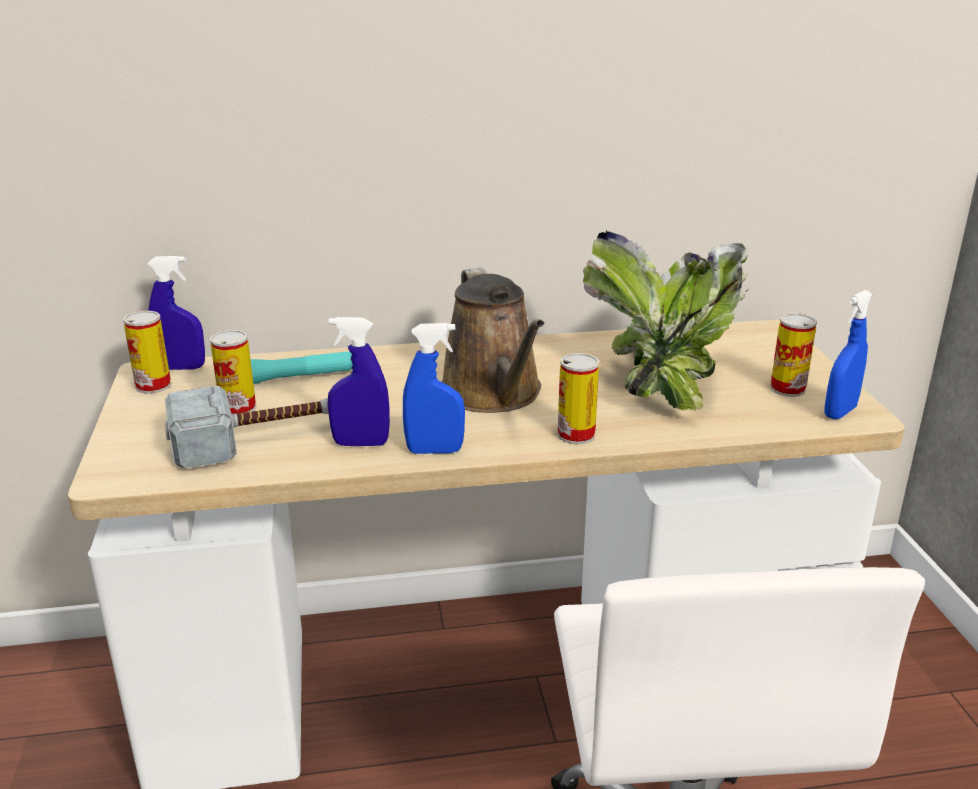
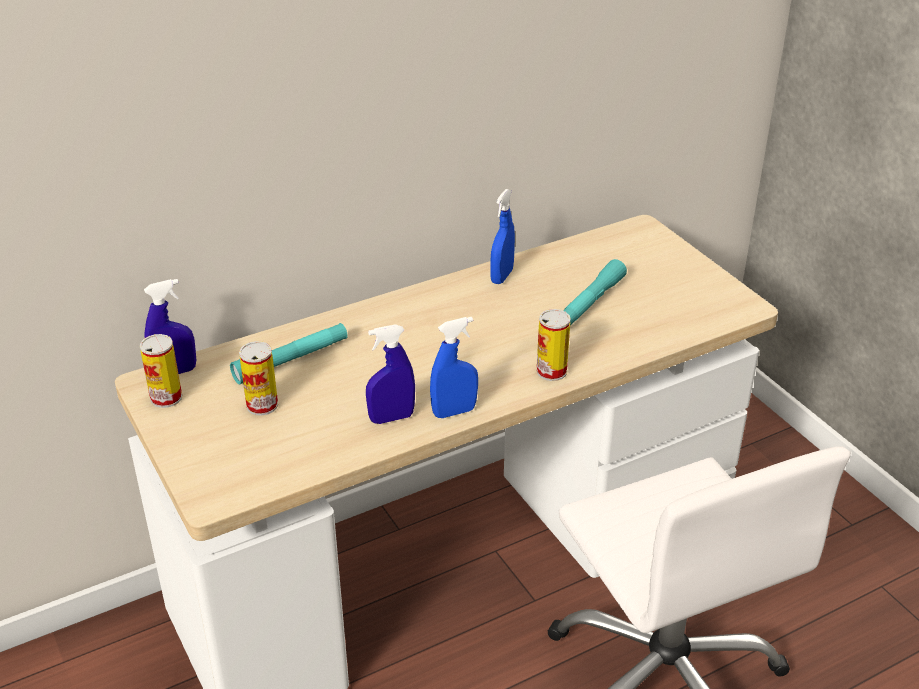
camera: 20 degrees left, 10 degrees up
(255, 440) = (302, 434): hammer -> none
(494, 394) = (465, 344): brown watering can -> none
(664, 382) = (590, 303): potted plant -> turquoise flashlight
(787, 389) = (683, 290): can -> none
(840, 412) = (729, 306): blue spray bottle -> blue spray bottle (502, 276)

